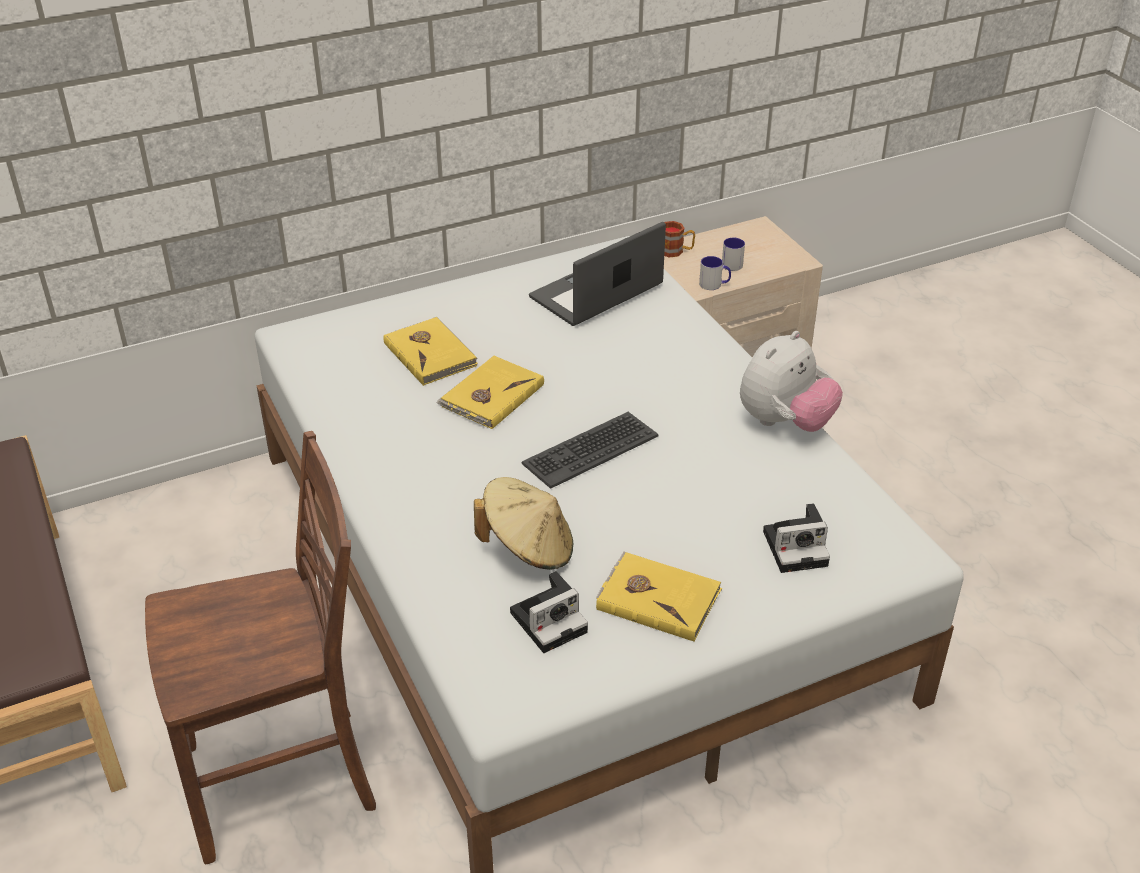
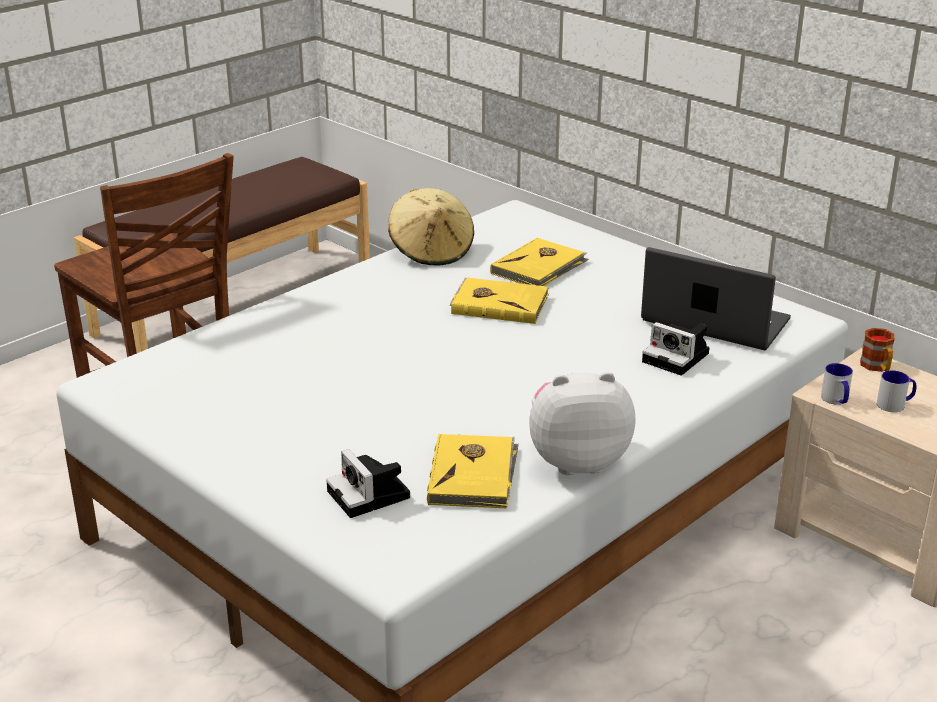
camera: 70 degrees right, 10 degrees down
(528, 548) = (300, 359): beige hat -> beige hat (431, 251)
(550, 620) = (213, 386): camera -> camera (678, 358)
(590, 450) = (453, 363): keyboard -> none
(658, 598) = (261, 431): yellow book -> yellow book (473, 475)
(785, 422) = (577, 461): plush toy -> plush toy turned 150 degrees clockwise

